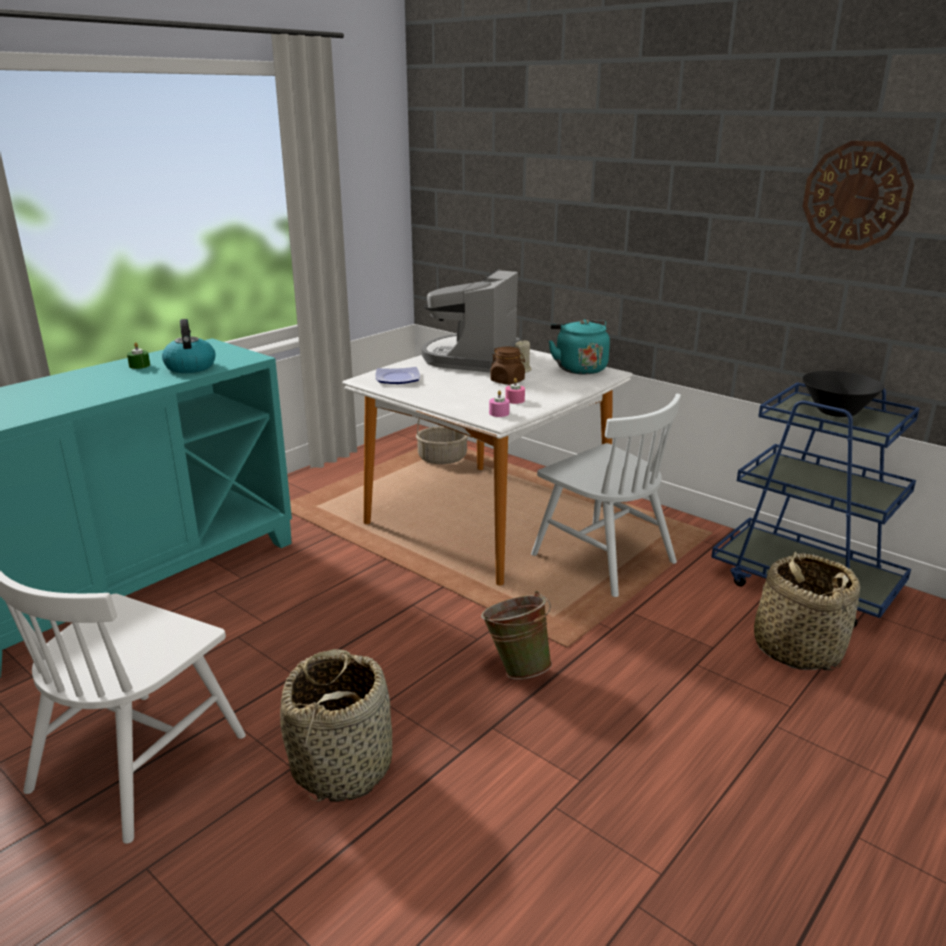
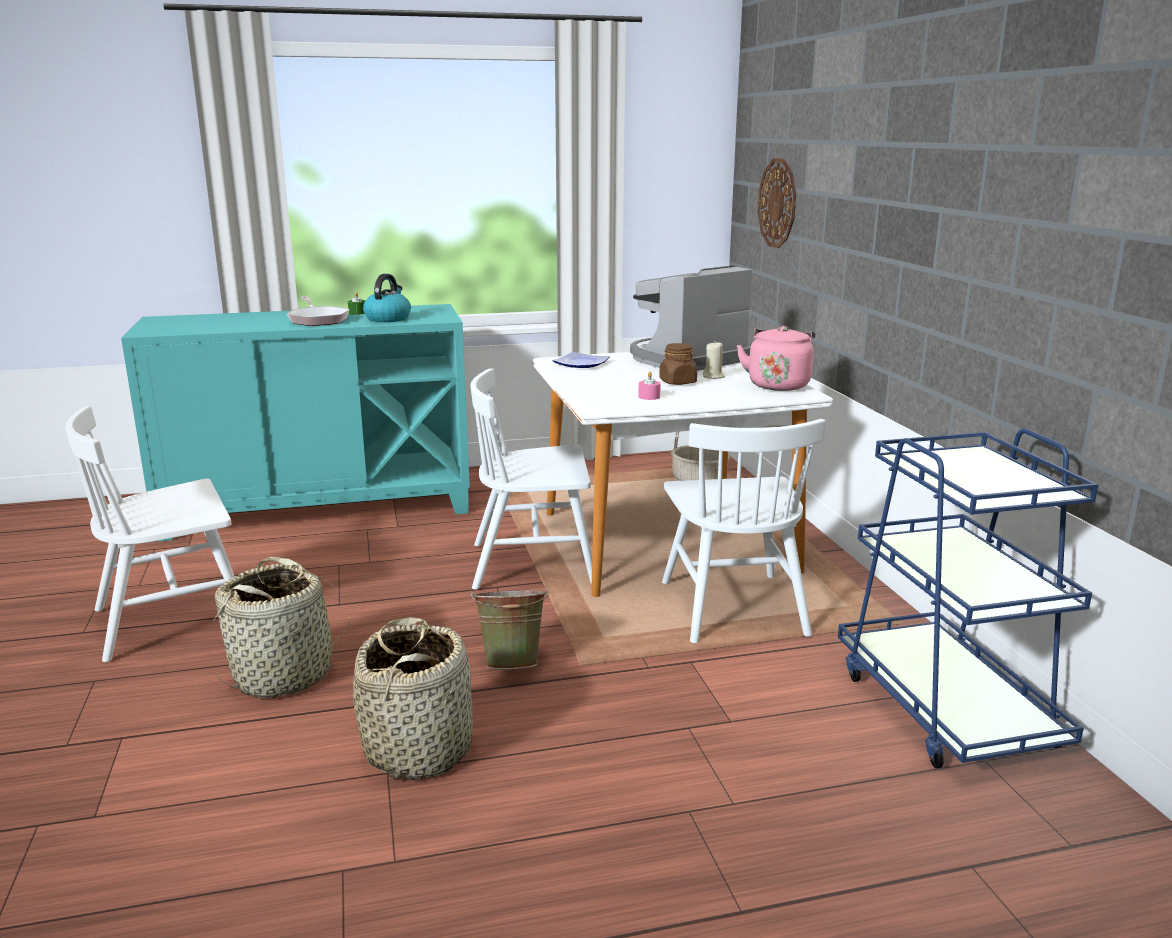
camera: 35 degrees right, 5 degrees down
(115, 382) = (318, 320): none -> frying pan
(414, 572) = (534, 564): none -> white chair
(499, 413) = (610, 403): pink candle -> none
(579, 368) = (778, 384): turquoise kettle -> pink kettle
(797, 648) = (829, 759): basket -> basket (419, 748)
(836, 412) = (988, 471): black bowl -> none
(856, 196) = (1065, 181): wall clock -> wall clock (777, 203)

